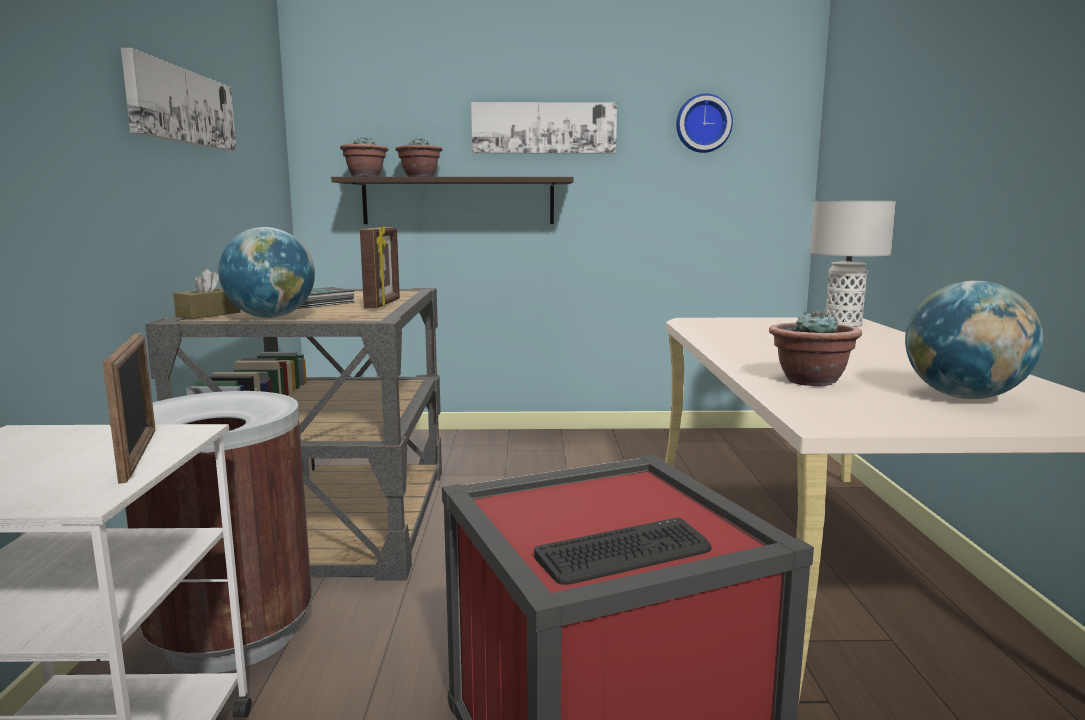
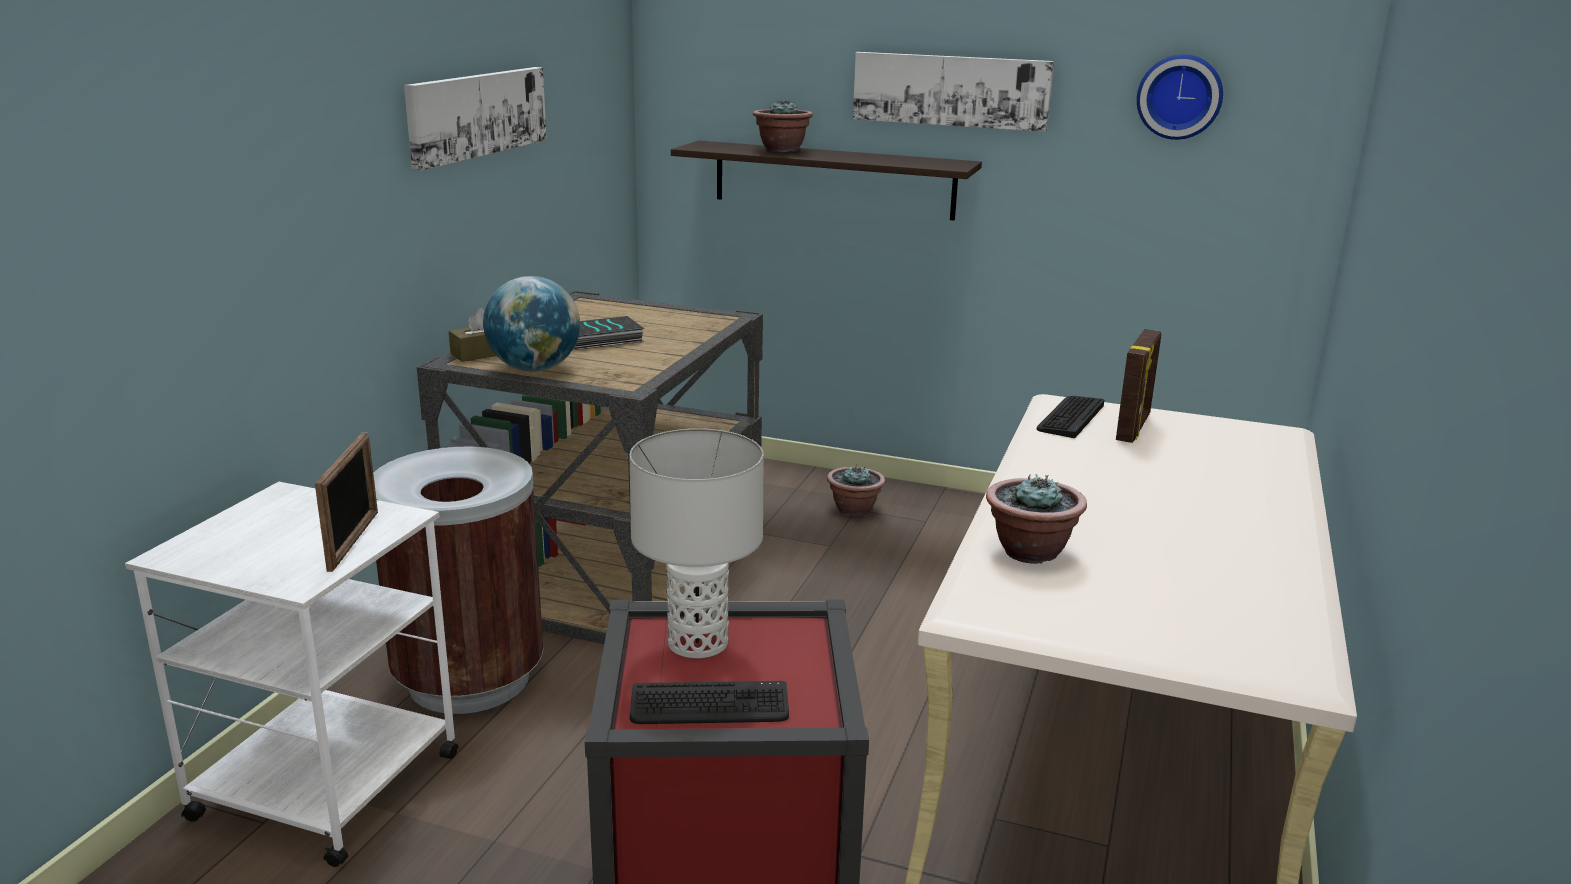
camera: 20 degrees right, 10 degrees up
(365, 177) = (715, 147): potted plant -> potted plant (854, 510)
(383, 304) = (667, 352): picture frame -> picture frame (1134, 428)
(713, 324) = (1070, 417): none -> keyboard
(843, 324) = (1250, 442): white table lamp -> white table lamp (699, 642)
(964, 397) = (1163, 611): globe -> none

